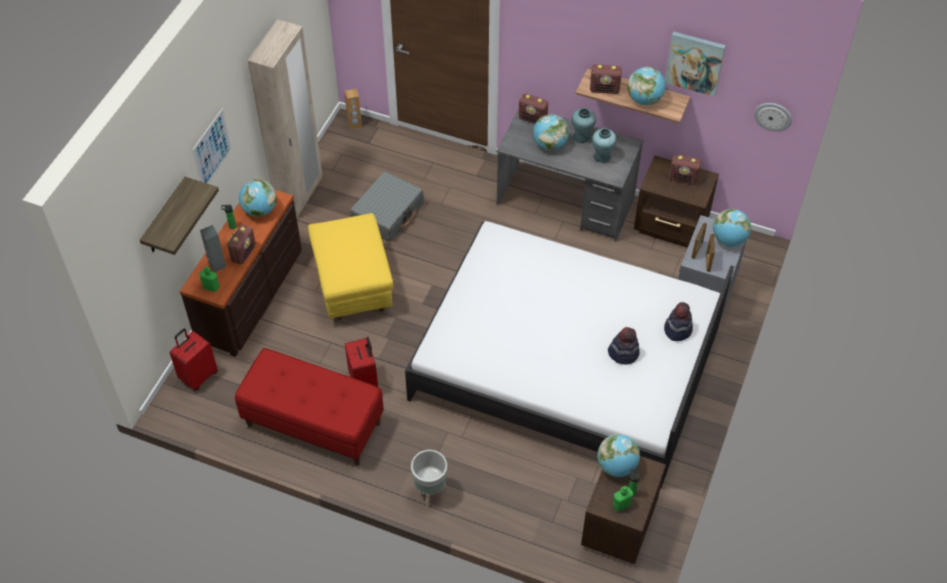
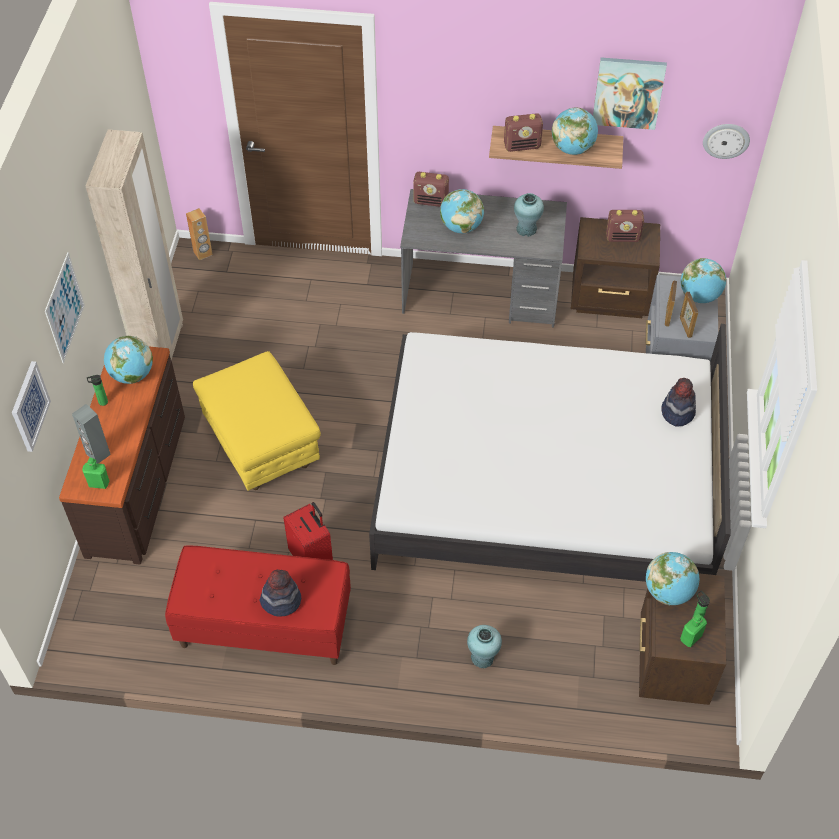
camera: 15 degrees left, 0 degrees up
(165, 218) = (29, 406): shelf -> picture
(198, 376) = (100, 599): red suitcase -> none
(243, 253) = (128, 432): radio -> none
(388, 213) = (276, 349): grey suitcase -> none
(429, 492) = (435, 676): grey planter -> none
(581, 137) = (495, 211): turquoise vase -> turquoise vase (482, 657)
(623, 353) = (625, 454): hat -> hat (281, 600)

